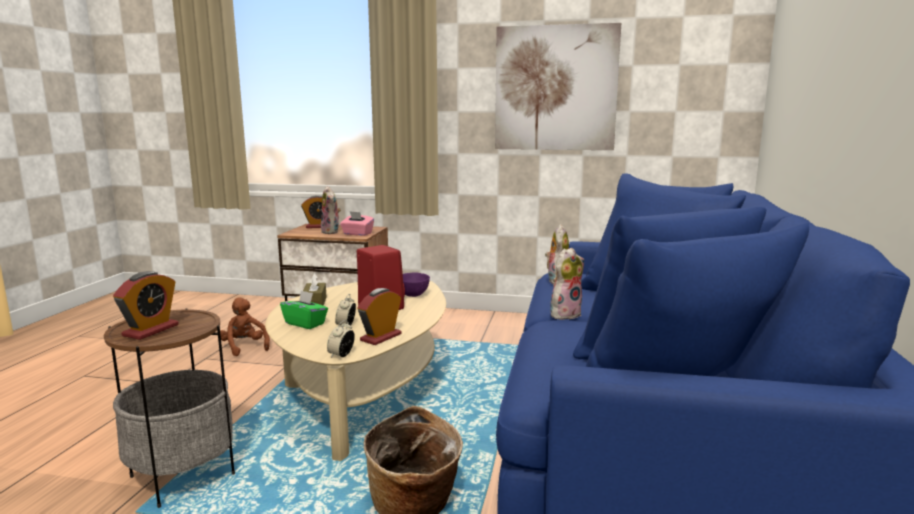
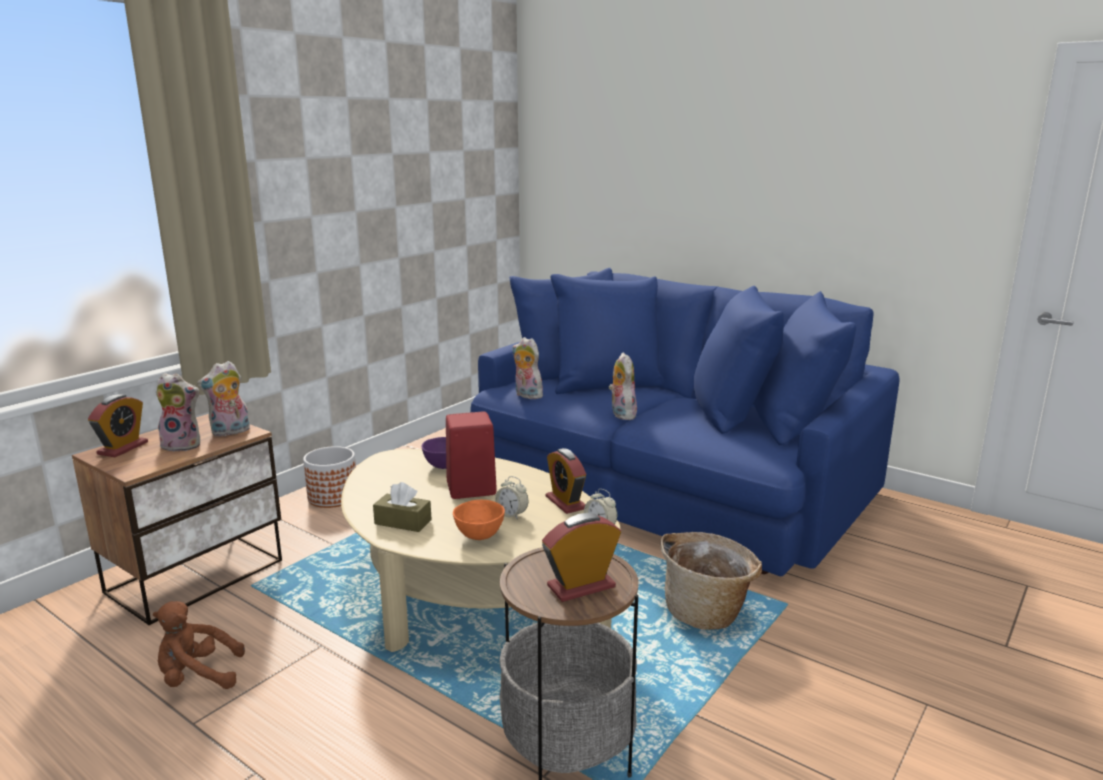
camera: 65 degrees left, 5 degrees up
(151, 330) = (581, 586): alarm clock -> alarm clock turned 75 degrees counterclockwise
(305, 323) = (478, 536): green tissue box -> orange bowl
(357, 234) = (230, 432): pink tissue box -> plush toy
(461, 319) = (332, 497): none -> planter
(555, 88) = (369, 182): picture -> none

